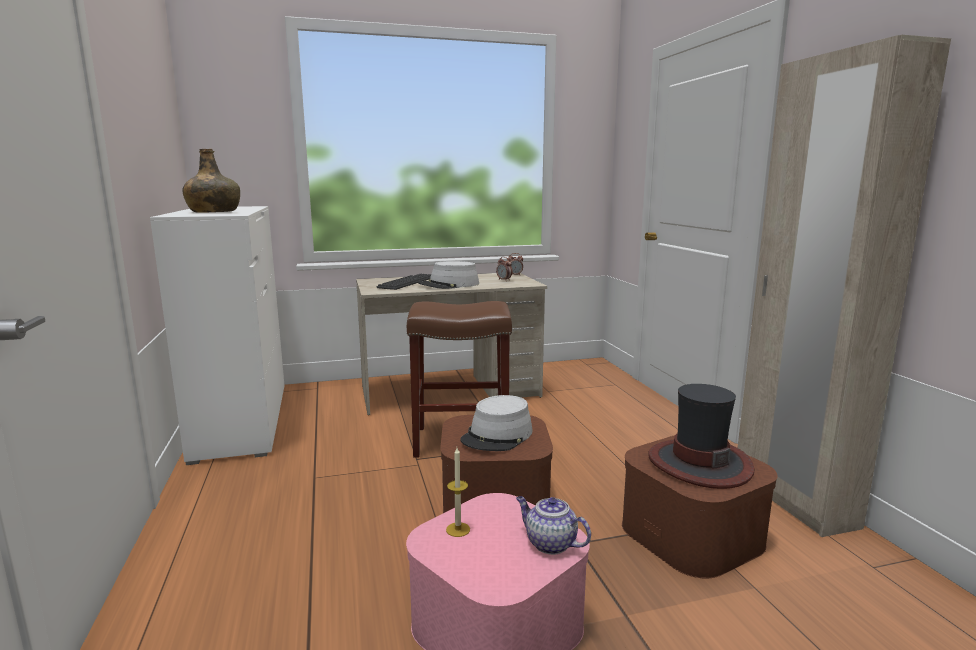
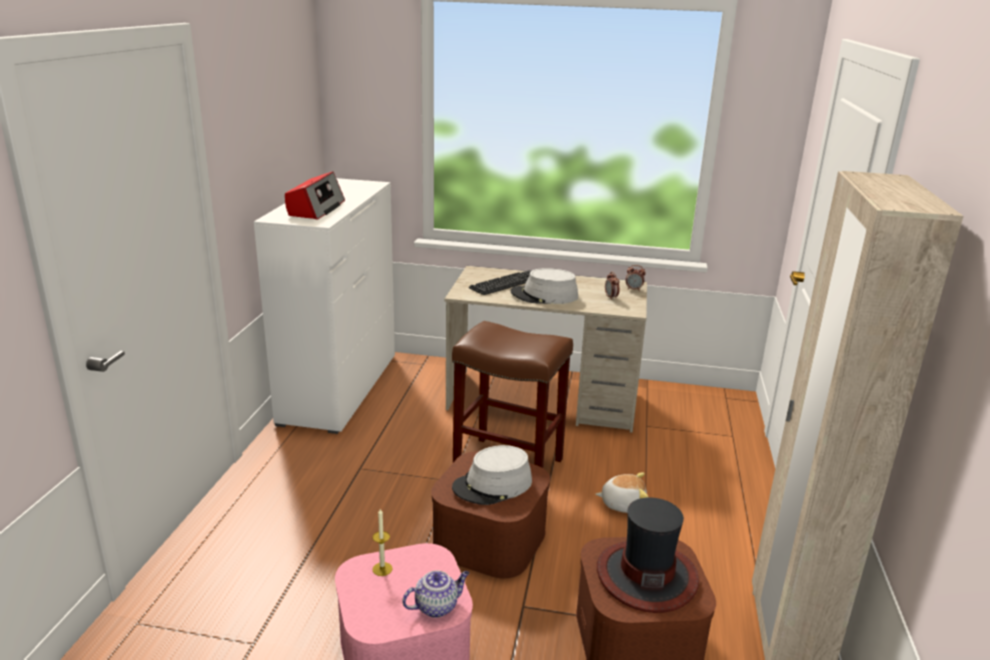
camera: 25 degrees right, 10 degrees up
(213, 212) = (316, 208): green bottle -> radio
(549, 543) = (437, 606): teapot -> teapot turned 90 degrees clockwise
(581, 444) = (622, 503): none -> plush toy

